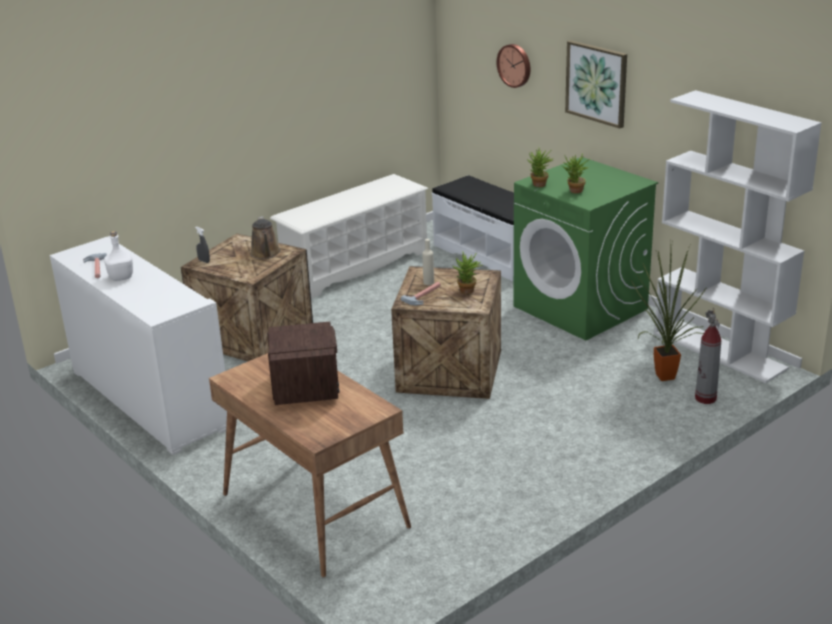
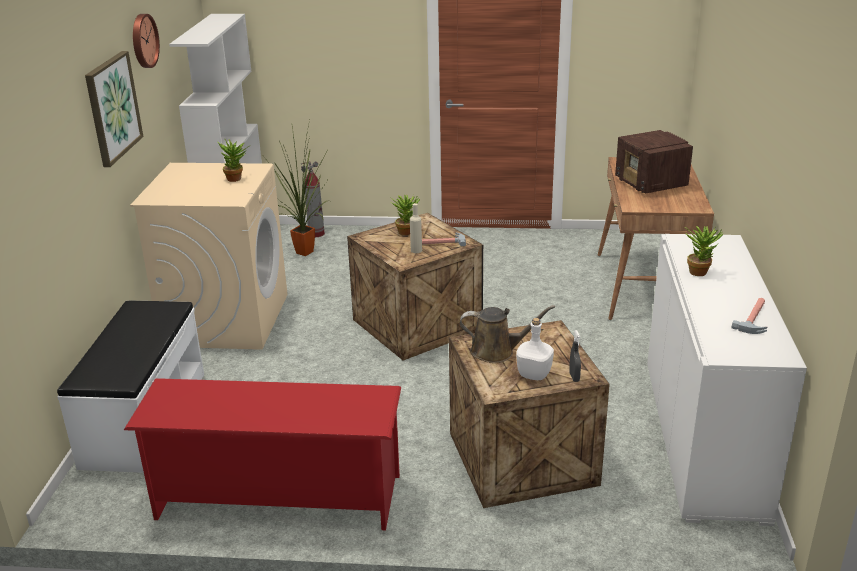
camera: 135 degrees left, 0 degrees up
(121, 277) = (732, 294): white bottle -> white bottle (533, 374)
(266, 254) = (497, 351): brown watering can -> brown watering can turned 60 degrees clockwise
(306, 387) = (651, 184): radio -> radio turned 60 degrees counterclockwise
(355, 266) = (277, 497): white shoe rack -> red shoe rack
(515, 65) = (49, 163): wall clock -> wall clock (143, 41)
(539, 186) = (240, 194): potted plant -> potted plant (700, 271)
(581, 308) = (226, 319): green washing machine -> beige washing machine

